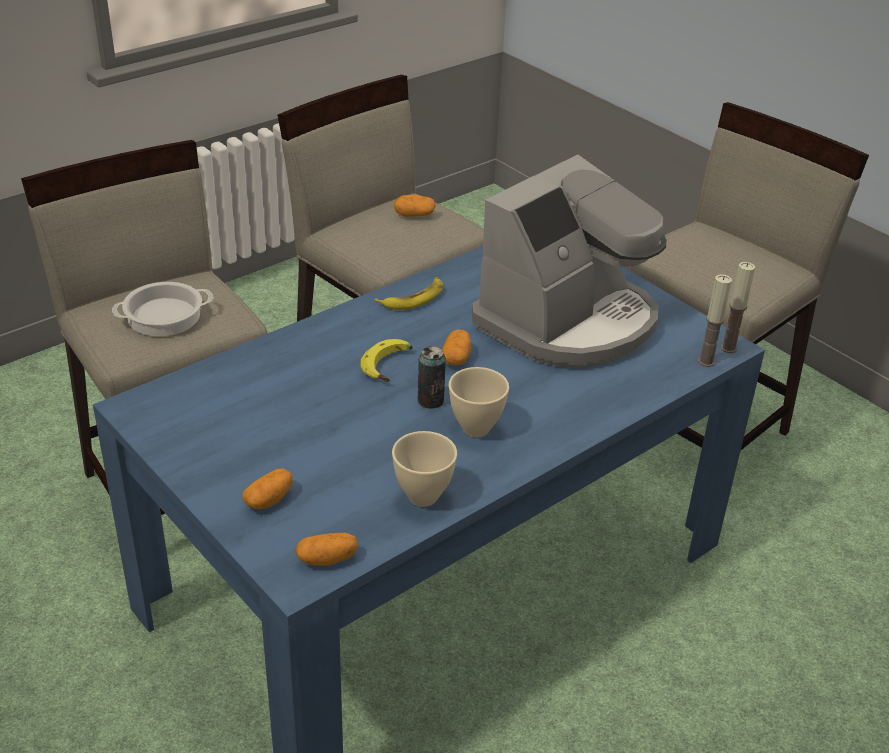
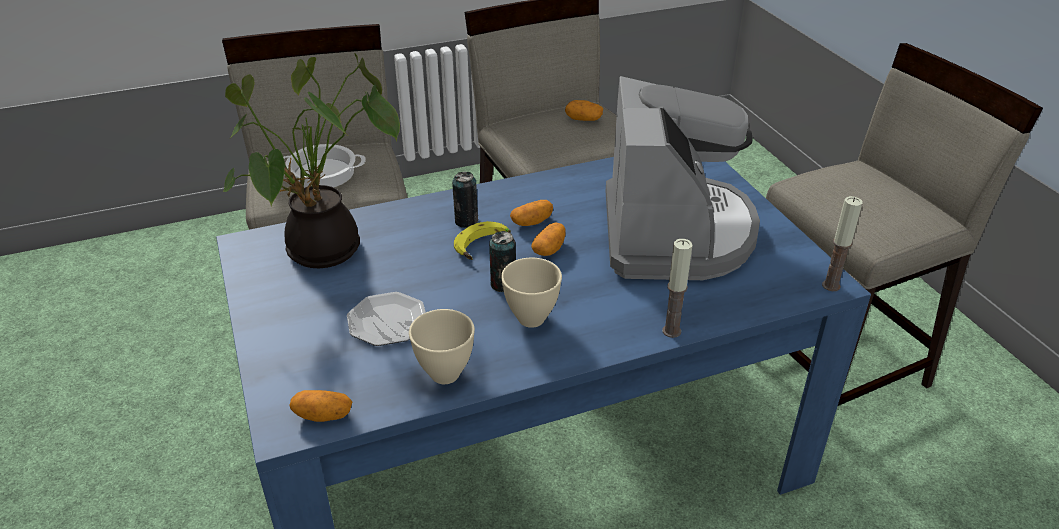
camera: 20 degrees right, 0 degrees up
(227, 402) = (324, 254): none -> potted plant
(269, 499) = (306, 348): potato -> potato (532, 222)
(336, 458) = (387, 322): none -> plate
(357, 343) = (466, 221): none -> can
(414, 298) = (539, 190): banana -> none
(568, 322) = (675, 234): coffee machine -> coffee machine turned 60 degrees counterclockwise
(706, 361) = (800, 295): candle -> candle (671, 331)

